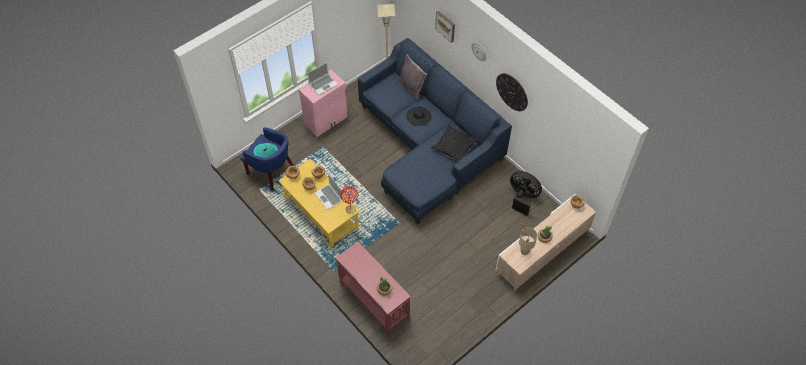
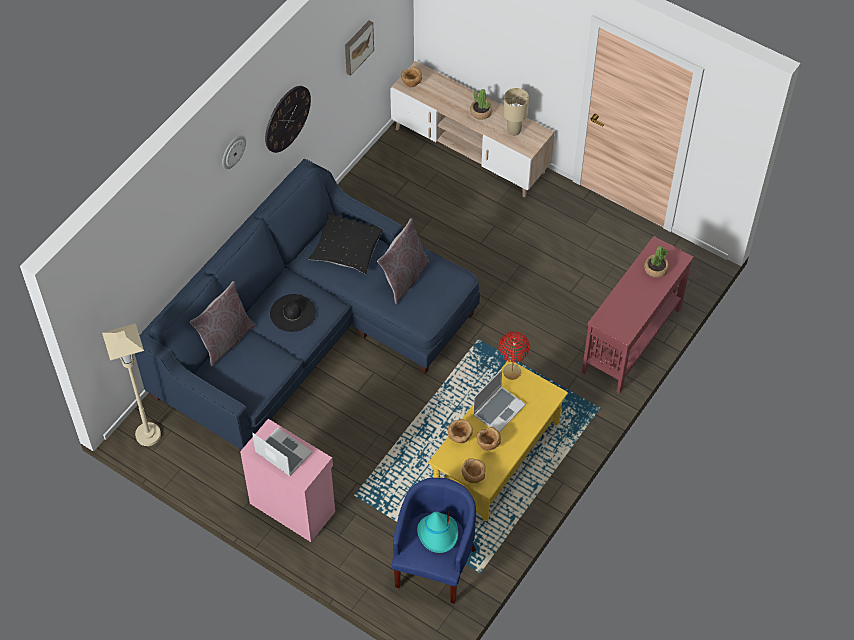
camera: 105 degrees left, 0 degrees up
(425, 168) = (404, 278): none -> grey pillow
(446, 26) = (178, 212): picture -> picture (357, 47)
(522, 197) = (376, 187): black fan -> none

